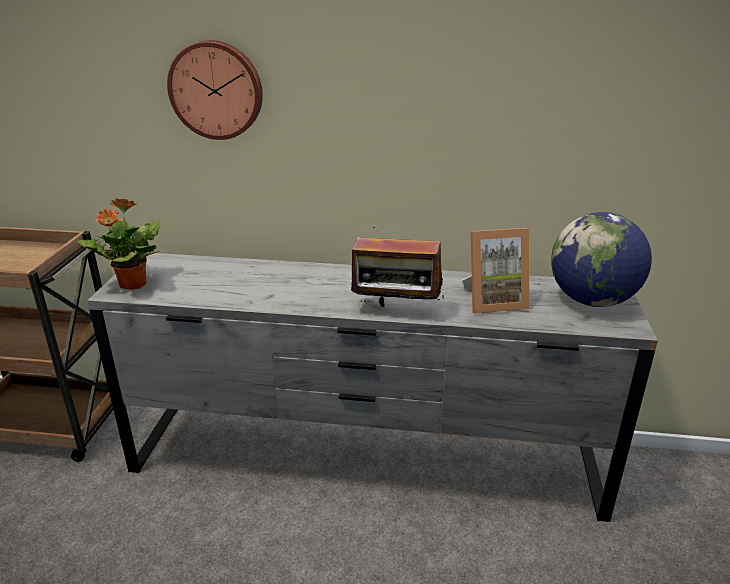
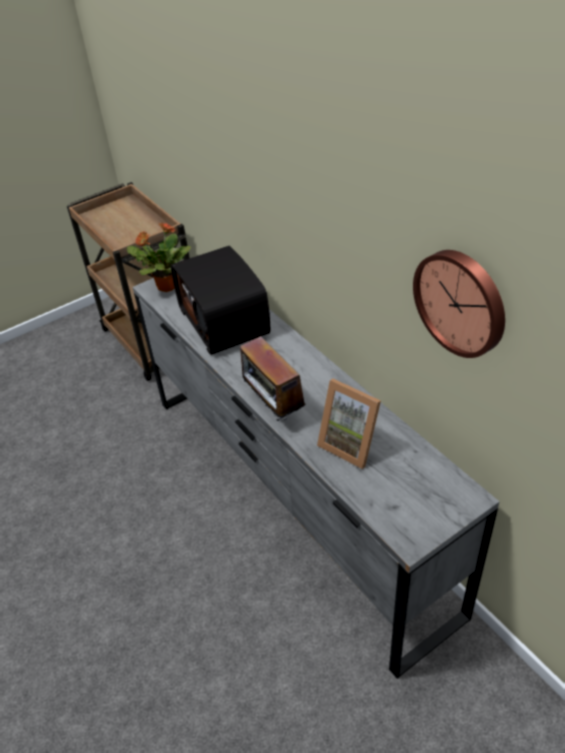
camera: 50 degrees right, 15 degrees up
(217, 90) = (240, 160): wall clock -> wall clock (461, 302)
(246, 282) = (226, 321): none -> radio
(592, 301) = (427, 496): globe -> none

